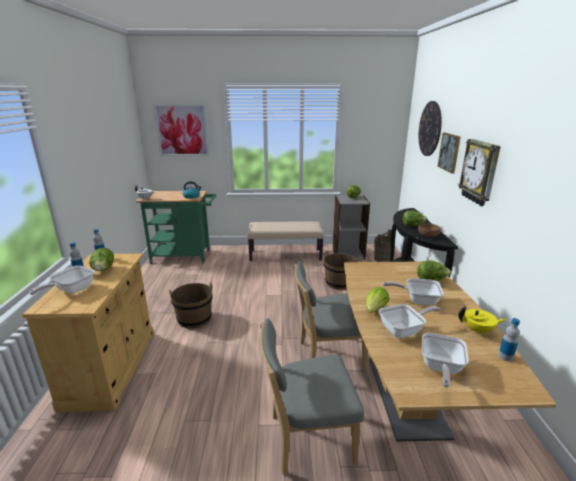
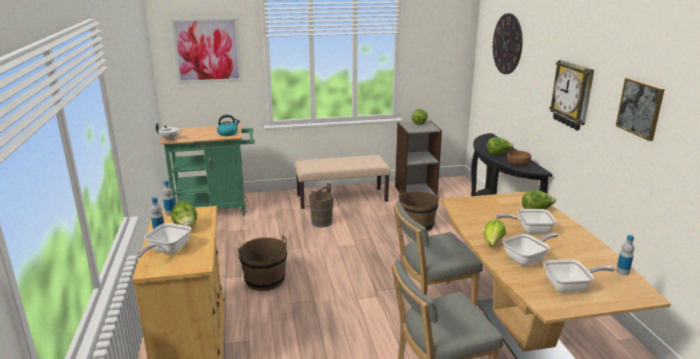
camera: 10 degrees left, 0 degrees up
(382, 259) = (456, 195): brown bucket -> brown bucket (322, 222)
(440, 368) = (570, 287): frying pan -> frying pan turned 105 degrees counterclockwise
(449, 152) = (534, 72): picture -> picture (640, 108)
(478, 330) = (593, 252): yellow teapot -> none

